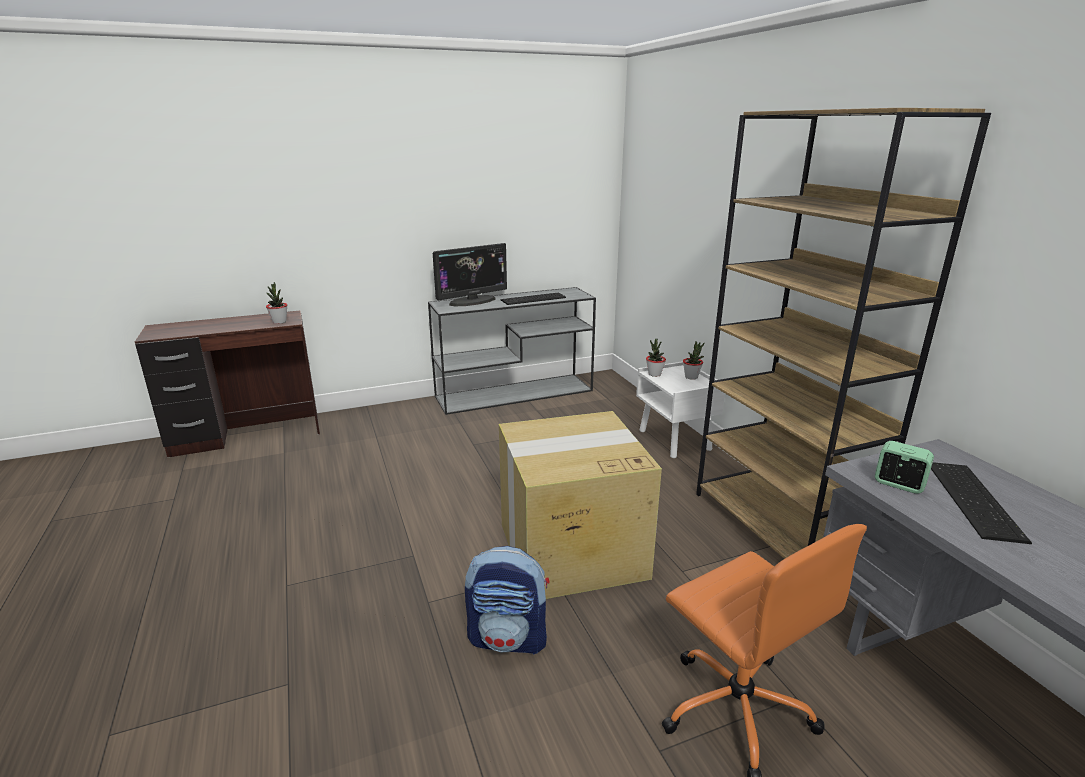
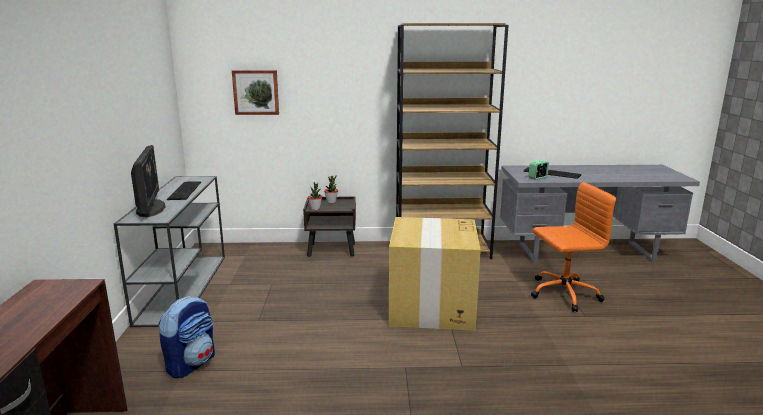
camera: 70 degrees left, 5 degrees down
(279, 322) = (70, 290): potted plant -> none
(509, 638) = (505, 341): backpack -> backpack (191, 363)
(667, 208) = (256, 92): none -> picture
(675, 440) = (332, 250): white nightstand -> brown nightstand

